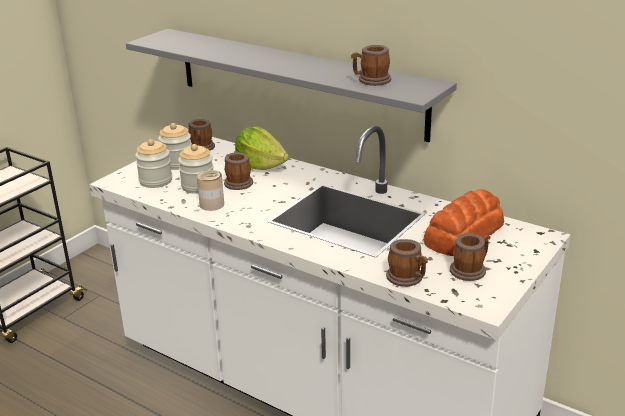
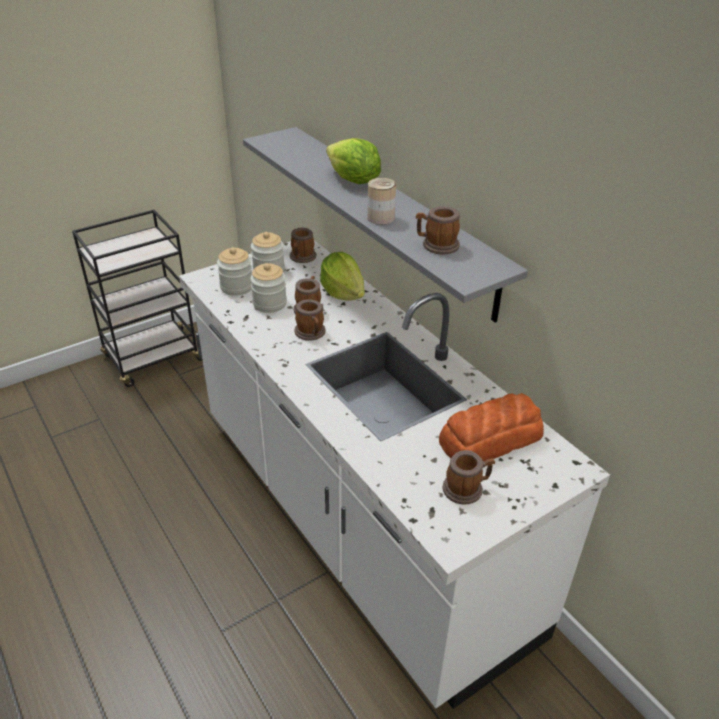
camera: 20 degrees right, 10 degrees up
(212, 204) = (268, 329): can -> can (380, 218)
(259, 54) = (353, 181): none -> lettuce
(407, 278) = (394, 479): mug -> mug (311, 334)

